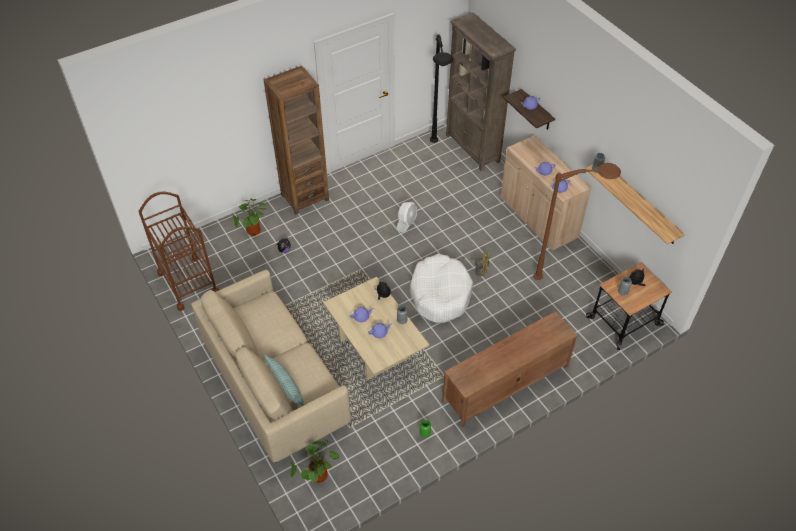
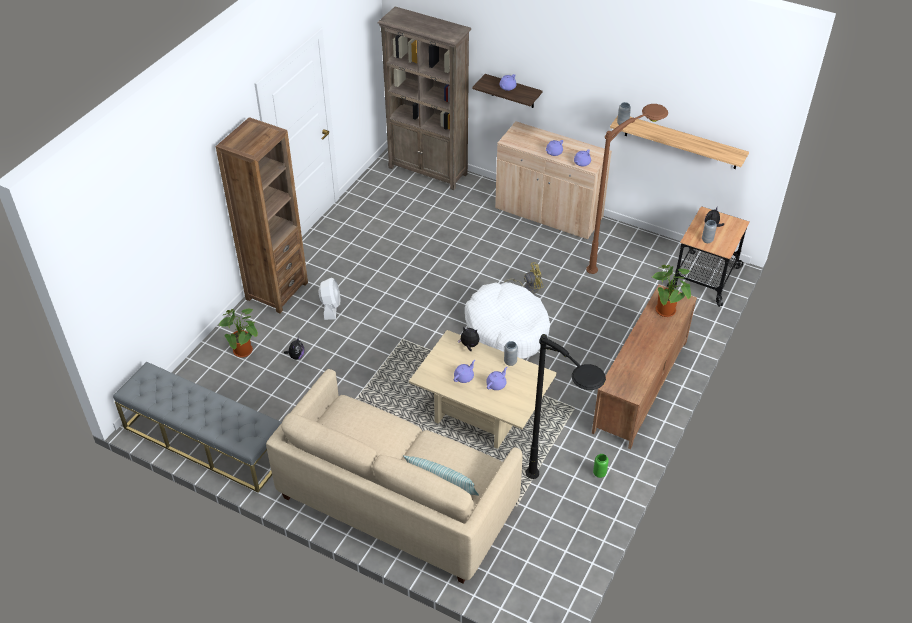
camera: 30 degrees left, 5 degrees down
(188, 283) = (205, 441): brown cart -> grey bench
(318, 477) = (523, 573): potted plant -> potted plant (667, 312)
(406, 223) = (415, 272): white fan -> white fan (331, 307)
(436, 158) = (396, 195): black floor lamp -> black floor lamp (558, 504)

